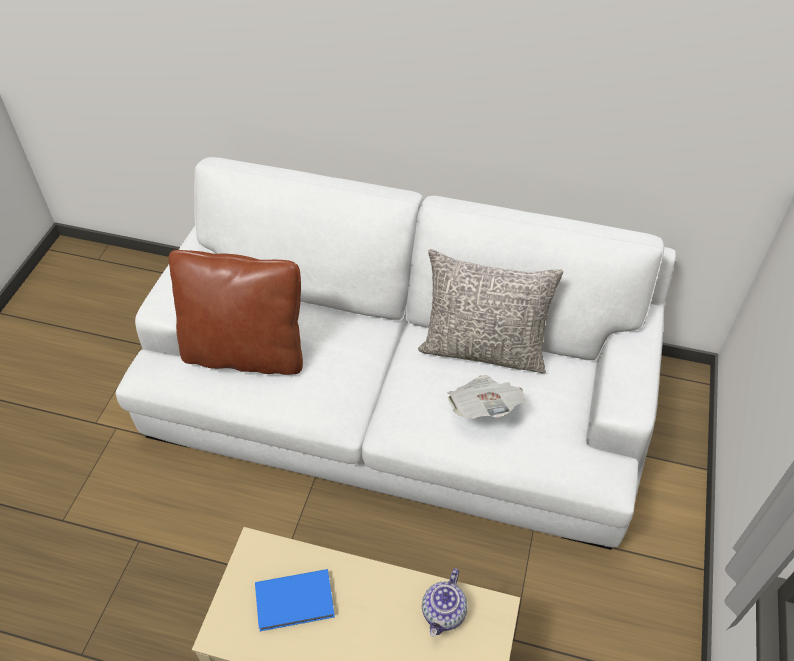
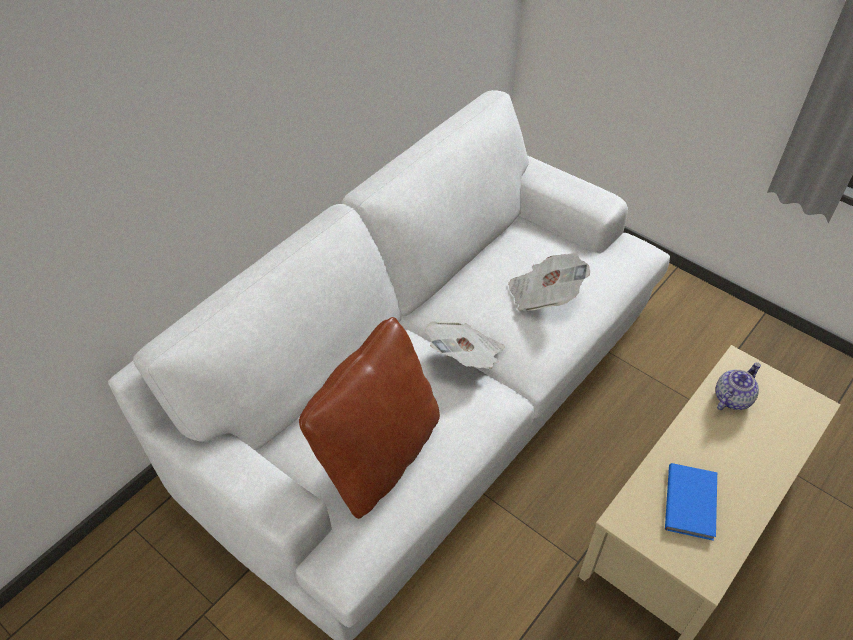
camera: 65 degrees left, 0 degrees up
(377, 375) = (466, 357): none -> newspaper
(444, 613) = (732, 397): teapot -> teapot turned 90 degrees counterclockwise
(483, 349) = (475, 272): grey pillow -> none

